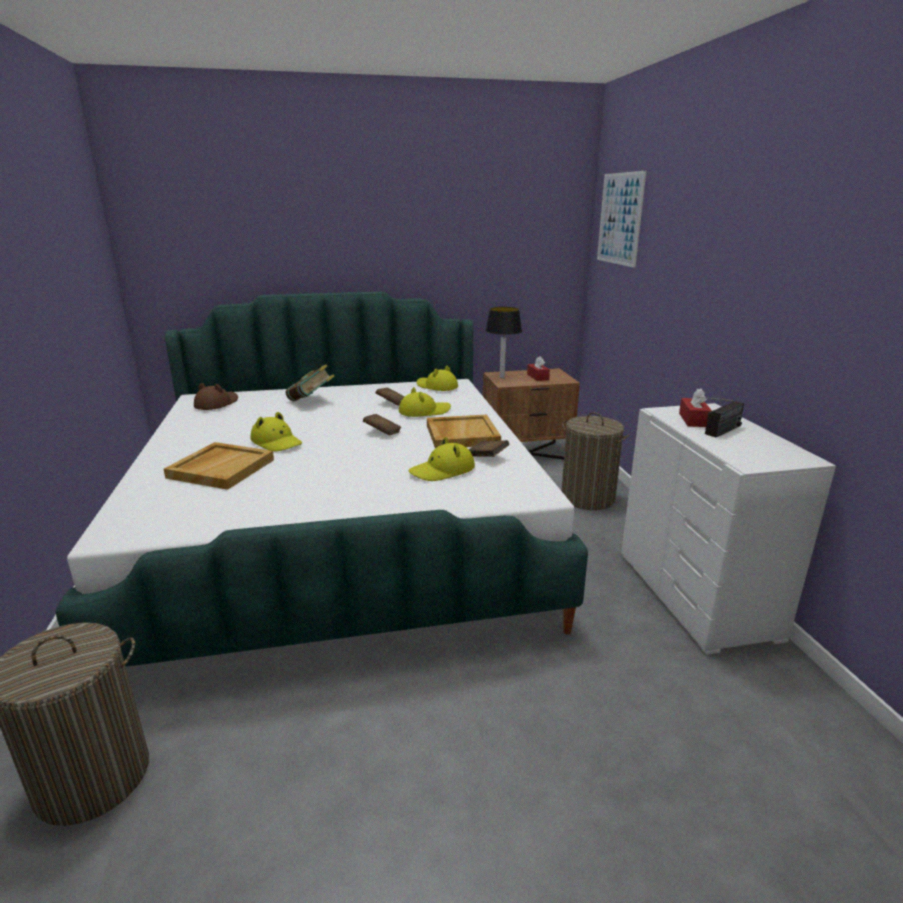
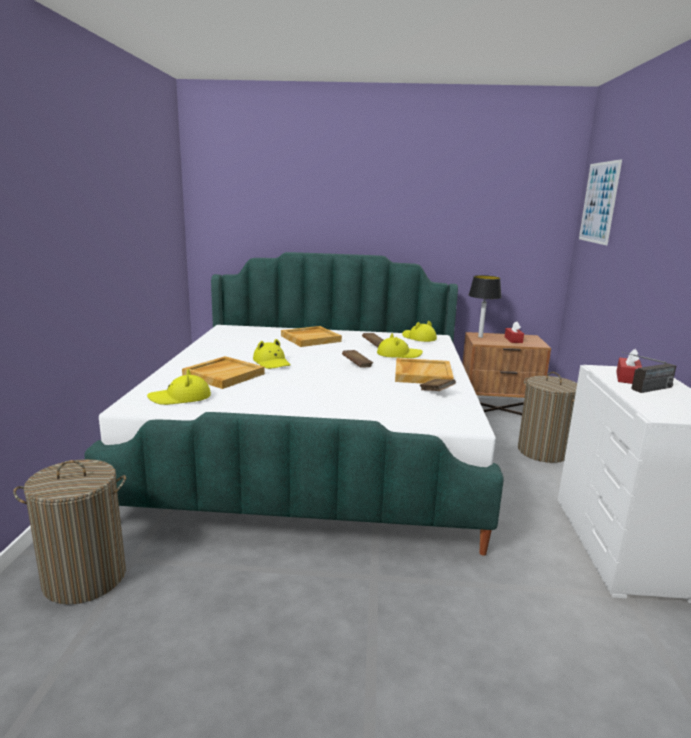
camera: 15 degrees right, 5 degrees down
(216, 404) = (239, 333): brown hat -> none
(311, 401) = (311, 338): book -> beige tray
(442, 470) = (393, 397): yellow hat -> yellow hat (180, 398)

